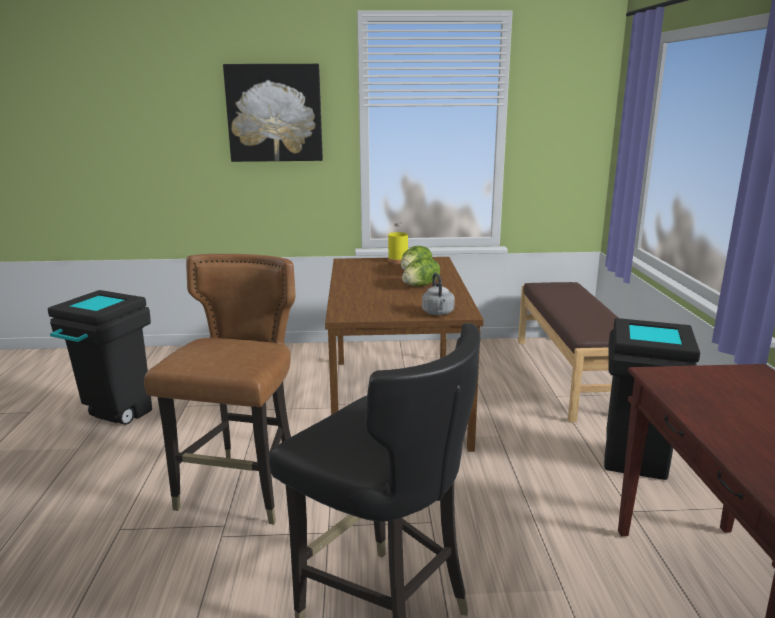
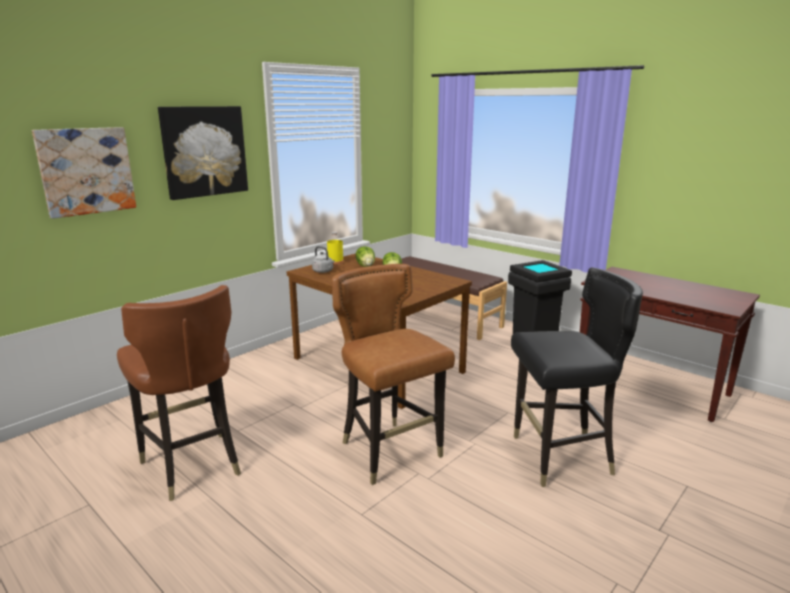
camera: 45 degrees left, 0 degrees up
(114, 417) = (192, 465): black trash can -> brown chair
(152, 125) = (86, 171): none -> picture
(438, 313) = (444, 284): grey kettle -> grey kettle (323, 271)

